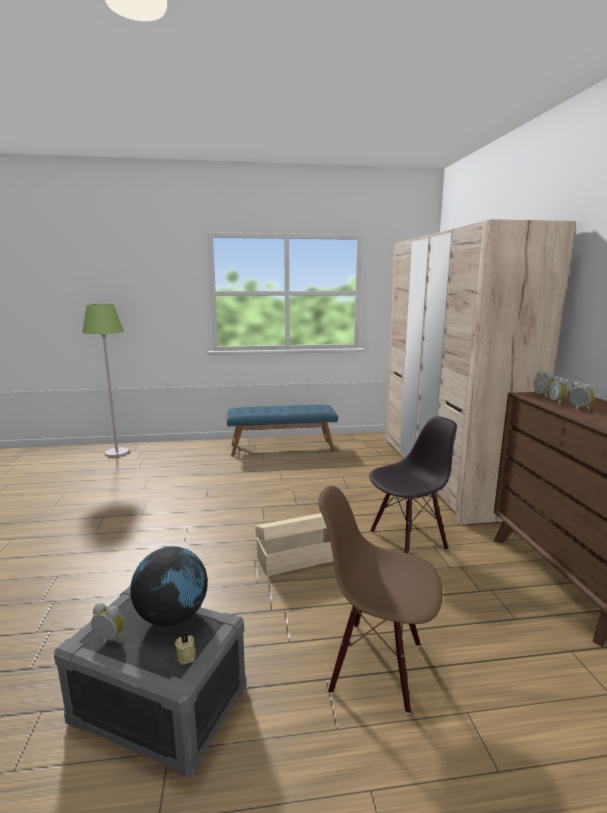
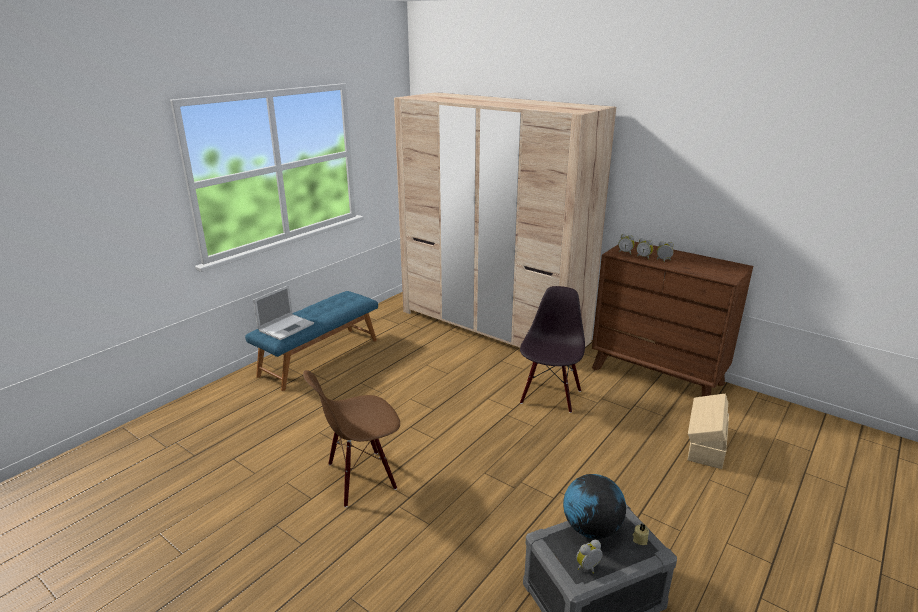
camera: 45 degrees left, 10 degrees up
(116, 453) = (118, 454): green floor lamp -> none
(251, 410) = (287, 327): none -> laptop
(295, 558) = (507, 453): beige storage box -> beige storage box (705, 444)
(376, 665) = (649, 487): brown chair -> brown chair (361, 477)

